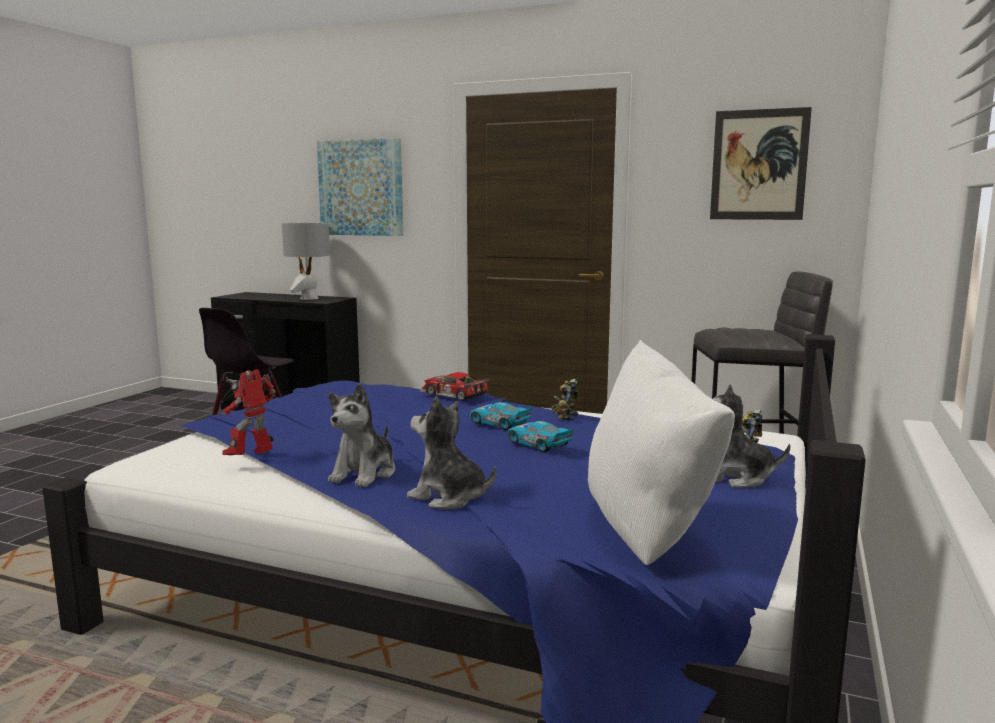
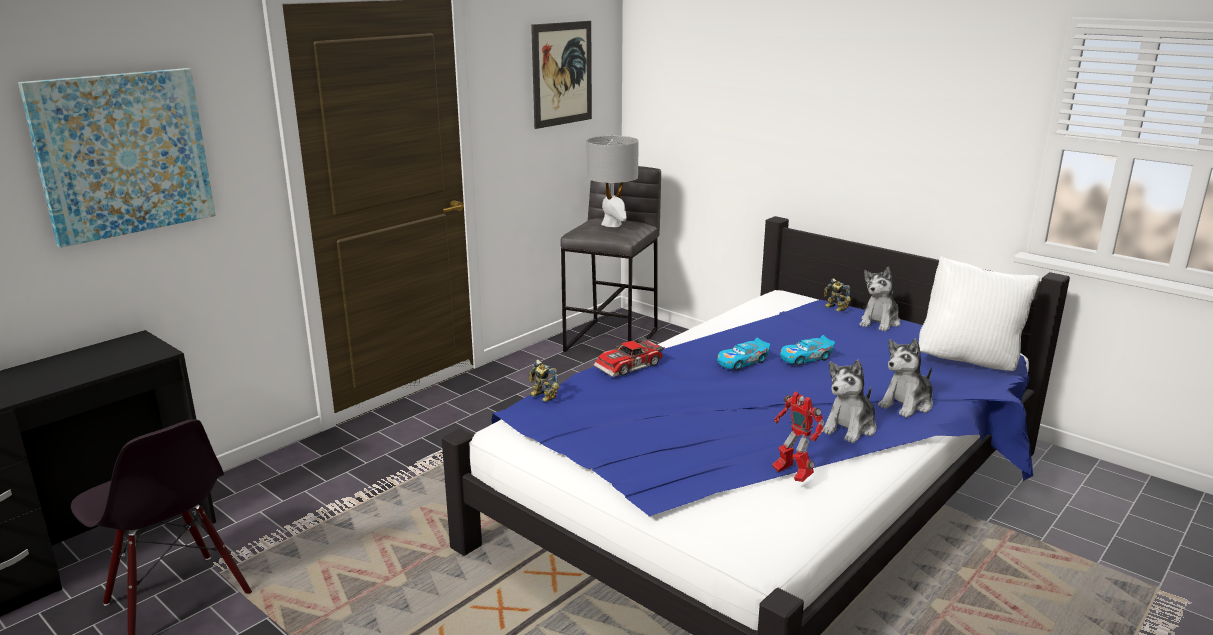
camera: 70 degrees left, 10 degrees up
(309, 298) = (97, 360): grey table lamp -> grey table lamp (612, 224)
(364, 474) = (850, 428): plush toy -> plush toy turned 90 degrees clockwise
(565, 416) = (722, 338): toy robot -> toy robot (542, 397)

